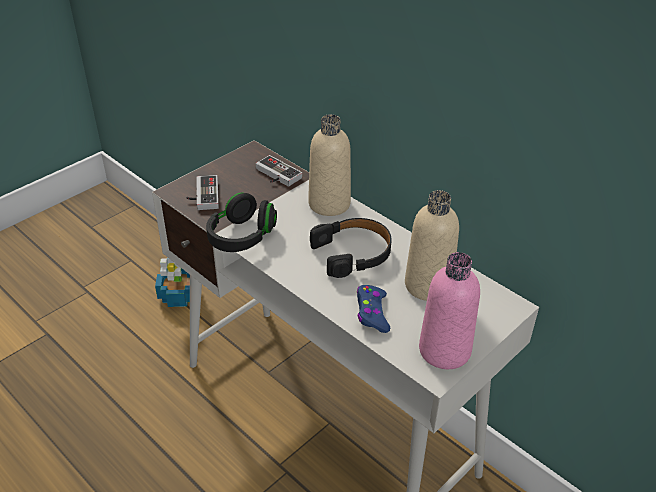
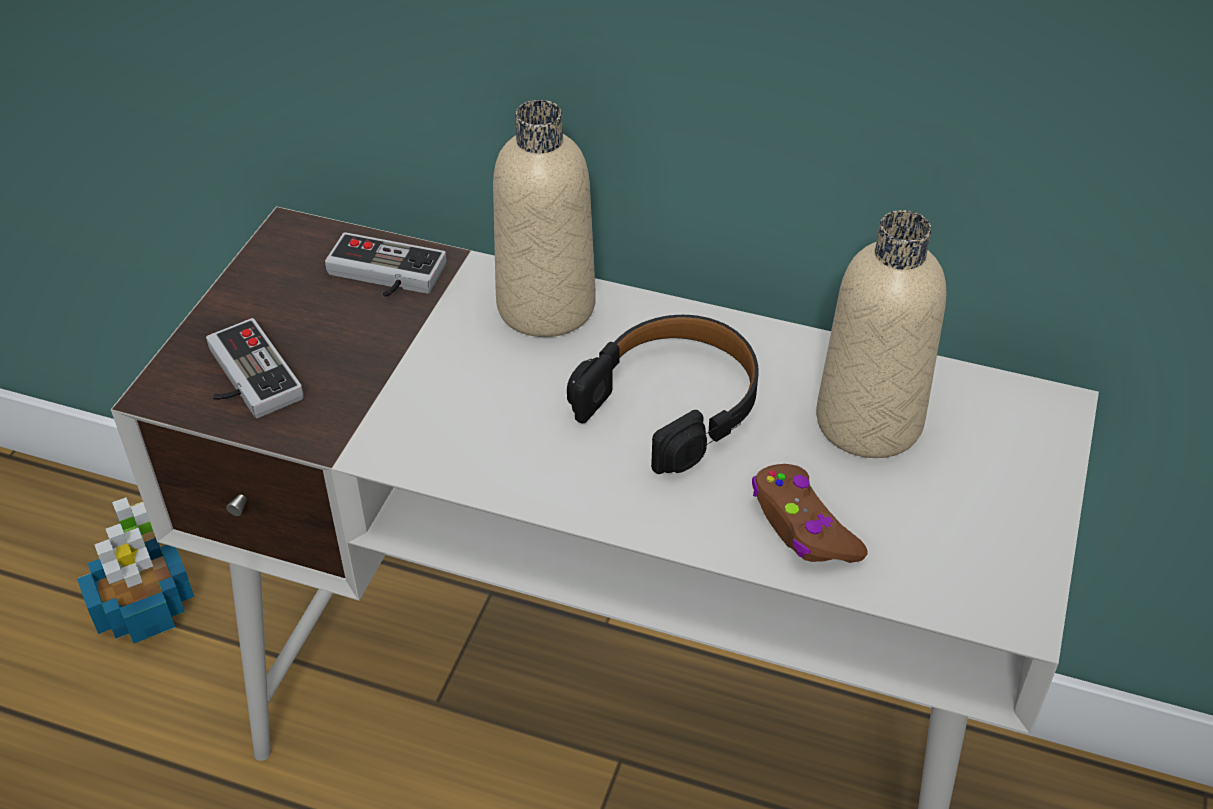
camera: 25 degrees left, 5 degrees up
(241, 237) = (404, 449): black headphones -> none
(372, 313) = (803, 526): blue game controller -> brown game controller
(444, 350) = (996, 553): pink bottle -> none

